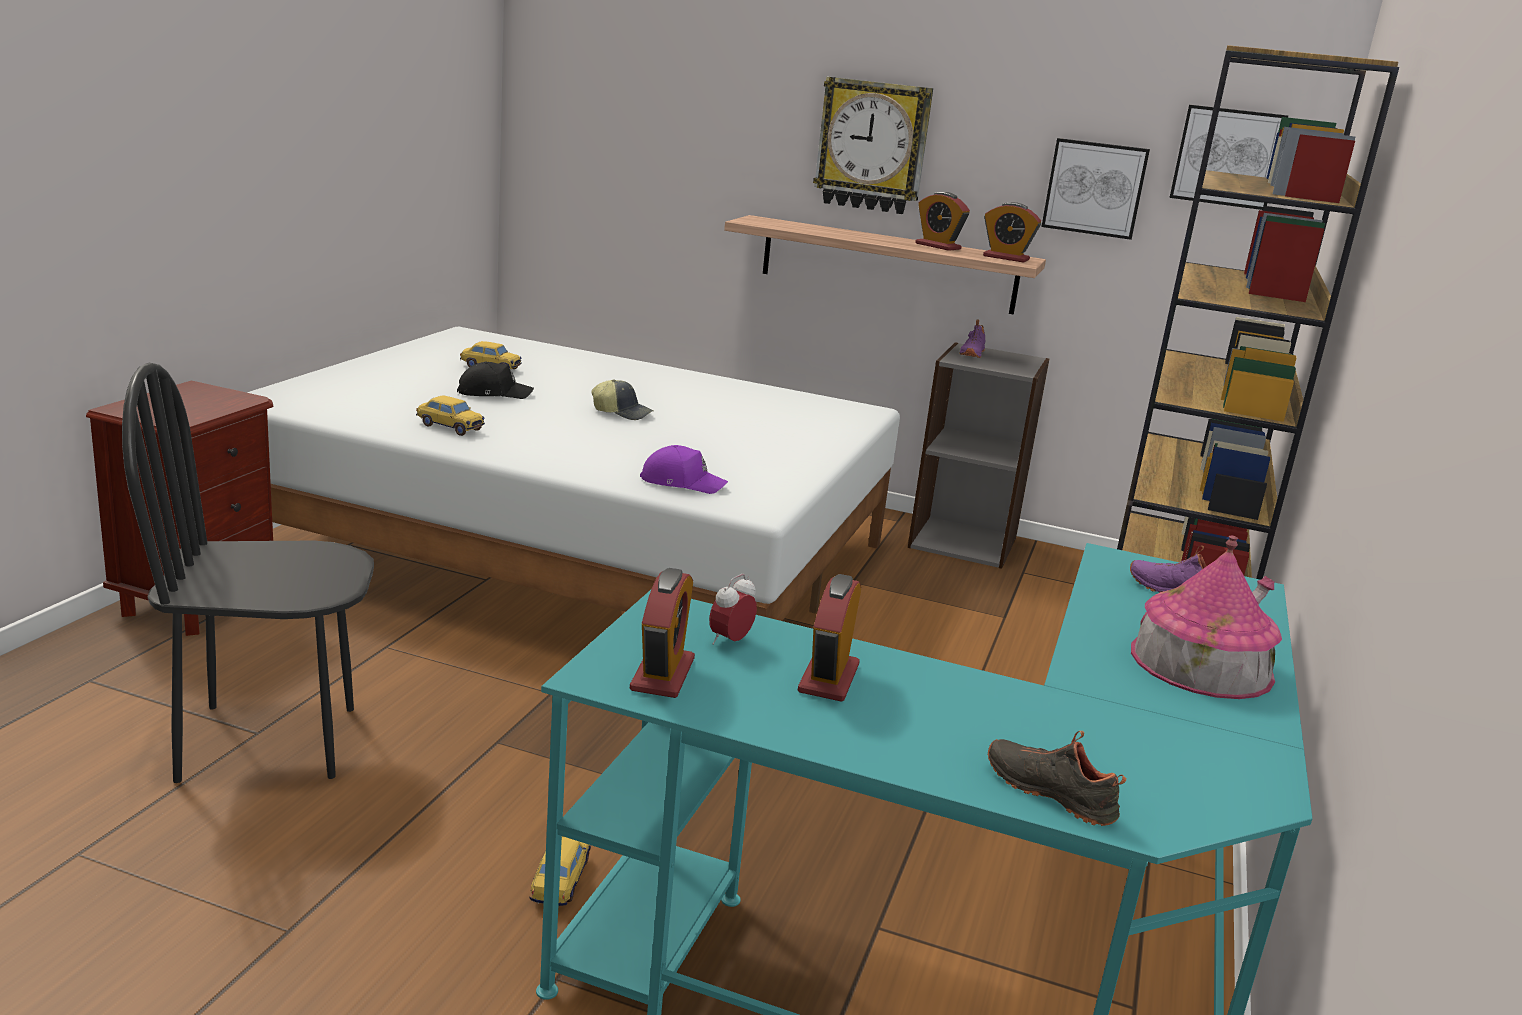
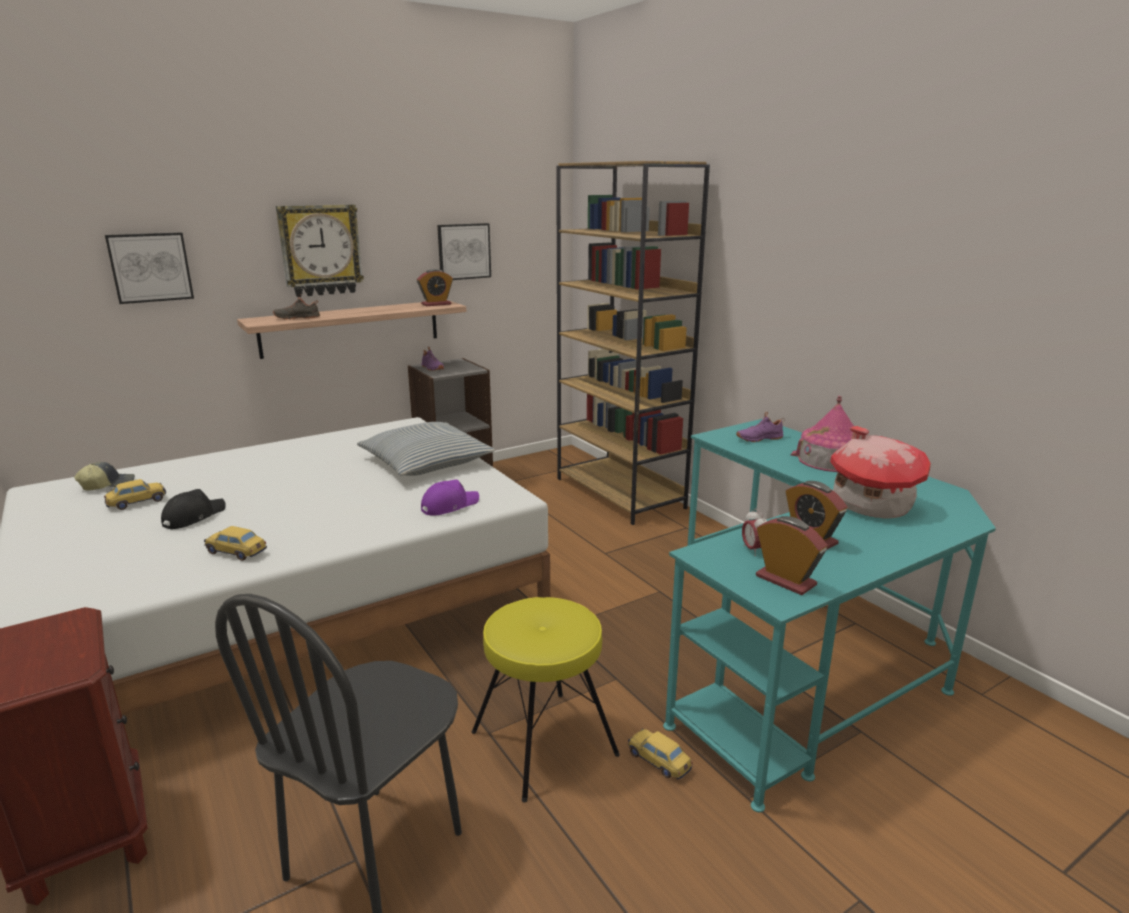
camera: 50 degrees left, 0 degrees up
(450, 427) = (237, 552): toy car -> toy car turned 135 degrees counterclockwise
(513, 783) = (543, 743): none -> yellow stool
(622, 413) = (306, 486): cap -> cap (108, 485)
(775, 444) = (426, 462): none -> pillow
(938, 246) = (390, 307): alarm clock -> none
(1047, 717) = (869, 505): none -> toy house
(1051, 792) = (939, 528): black shoe -> black shoe (297, 318)
(1227, 157) = (525, 221): picture -> picture (150, 267)

